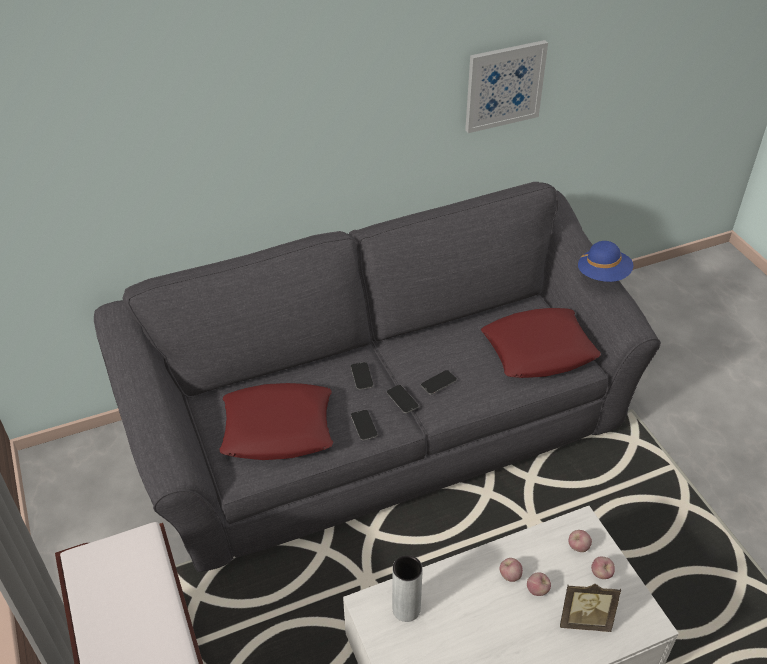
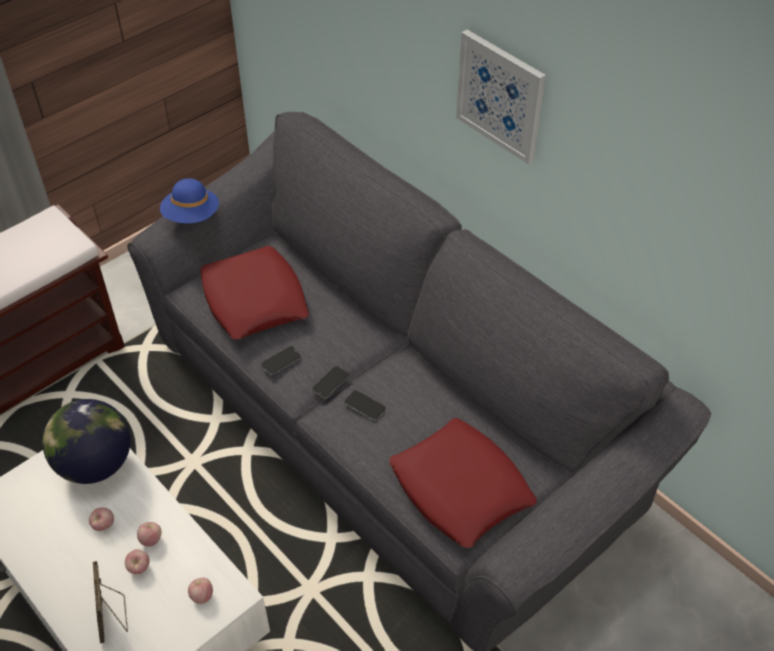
camera: 70 degrees right, 5 degrees up
(362, 376) = (347, 340): phone -> none
(406, 609) = (95, 464): grey vase -> globe
(504, 86) = (680, 227): picture -> picture (500, 96)
(601, 574) = (172, 624): apple -> apple (104, 525)
(603, 275) = (582, 507): blue hat -> blue hat (191, 216)

